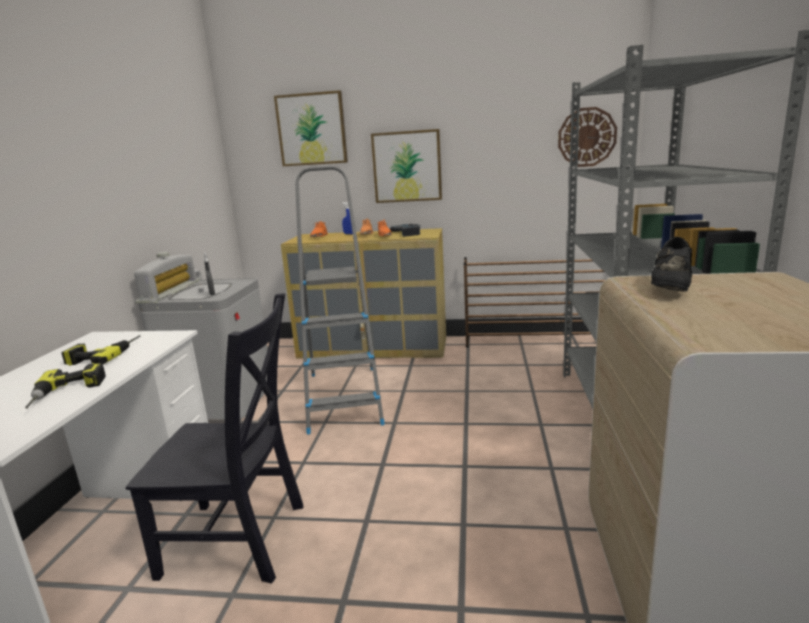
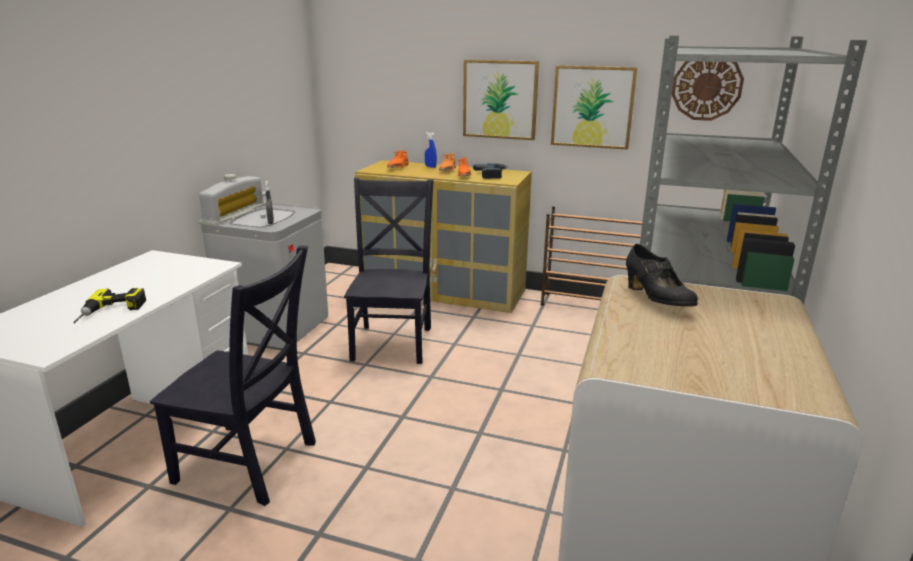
camera: 10 degrees right, 5 degrees up
(104, 354) = (153, 277): power drill -> none
(311, 129) = (403, 49): picture -> picture (592, 107)
(344, 397) = (393, 341): grey step ladder -> black chair
(670, 288) = (656, 299): black shoe -> black shoe turned 60 degrees counterclockwise

